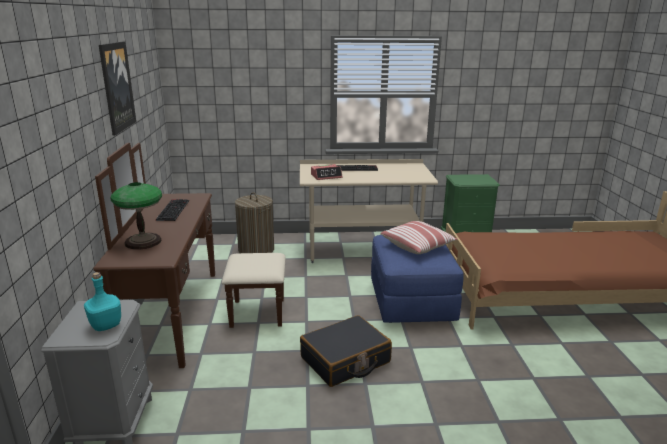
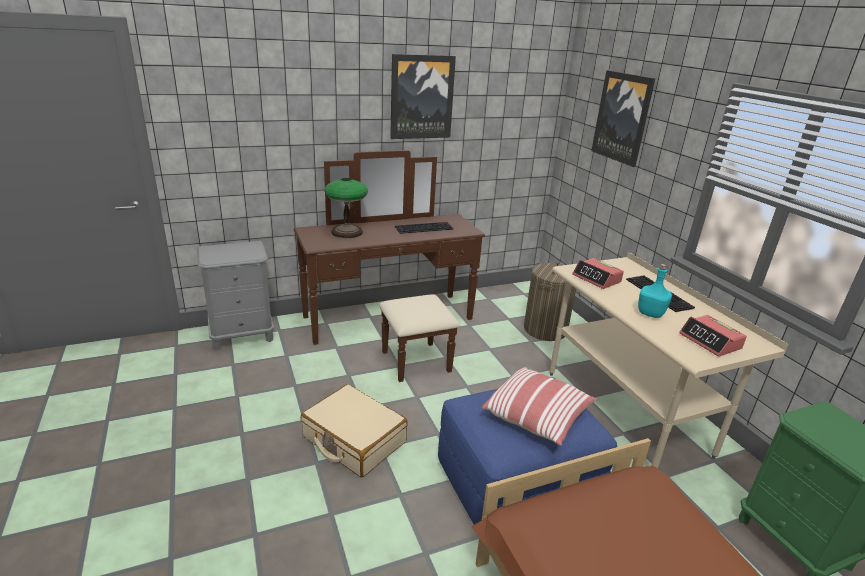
camera: 70 degrees right, 5 degrees up
(105, 325) = (226, 256): turquoise bottle -> turquoise bottle (650, 313)
(241, 72) = (622, 117): none -> picture
(345, 360) = (353, 440): black suitcase -> beige suitcase
(411, 172) = (710, 341): none -> alarm clock

